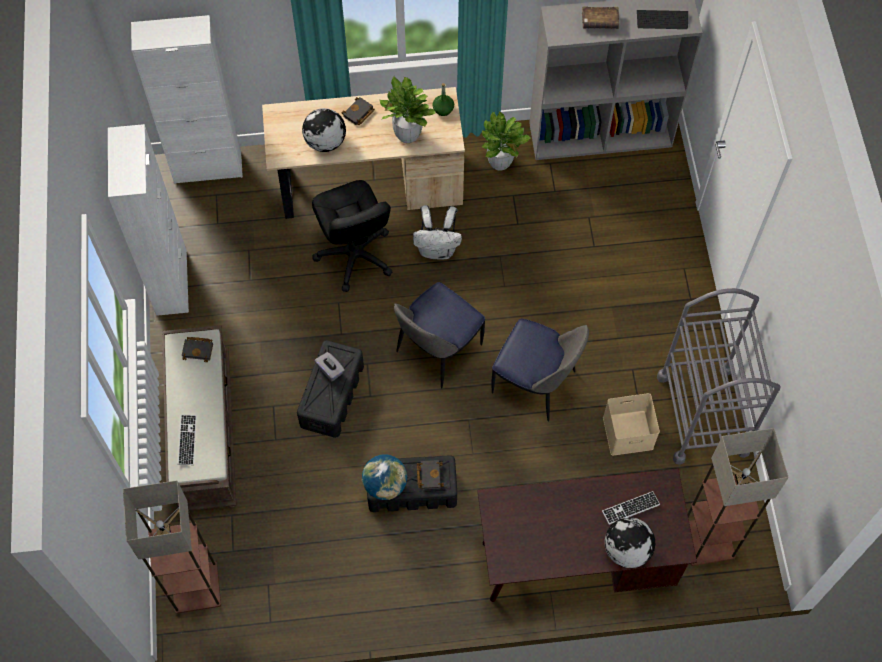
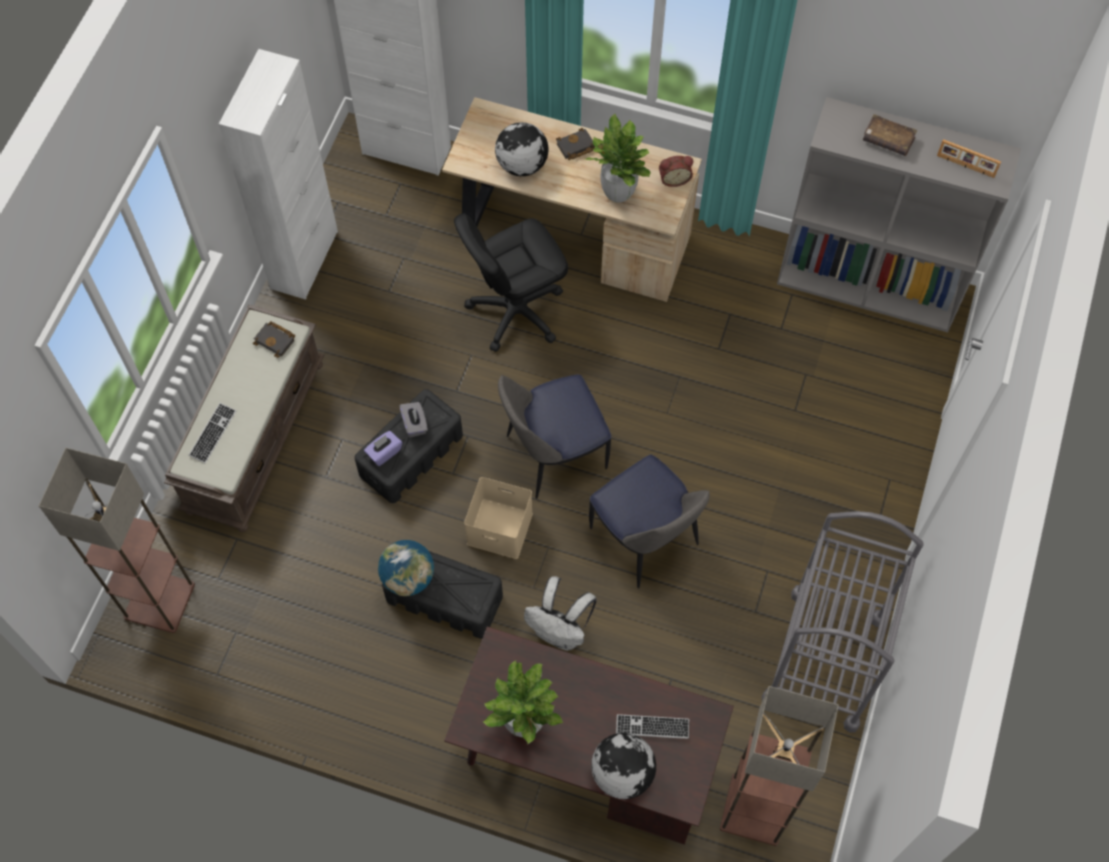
camera: 25 degrees right, 0 degrees up
(318, 401) = (384, 452): none -> purple tissue box
(355, 256) = (515, 311): black office chair -> black office chair turned 60 degrees clockwise
(429, 475) = (462, 588): black book -> none
(437, 249) = (612, 341): white backpack -> white backpack (560, 632)
(443, 109) = (674, 178): green bottle -> alarm clock
(500, 163) = (733, 272): potted plant -> potted plant (524, 722)
(628, 431) = (726, 641): beige storage box -> beige storage box (501, 527)
(662, 20) = (965, 166): keyboard -> picture frame

